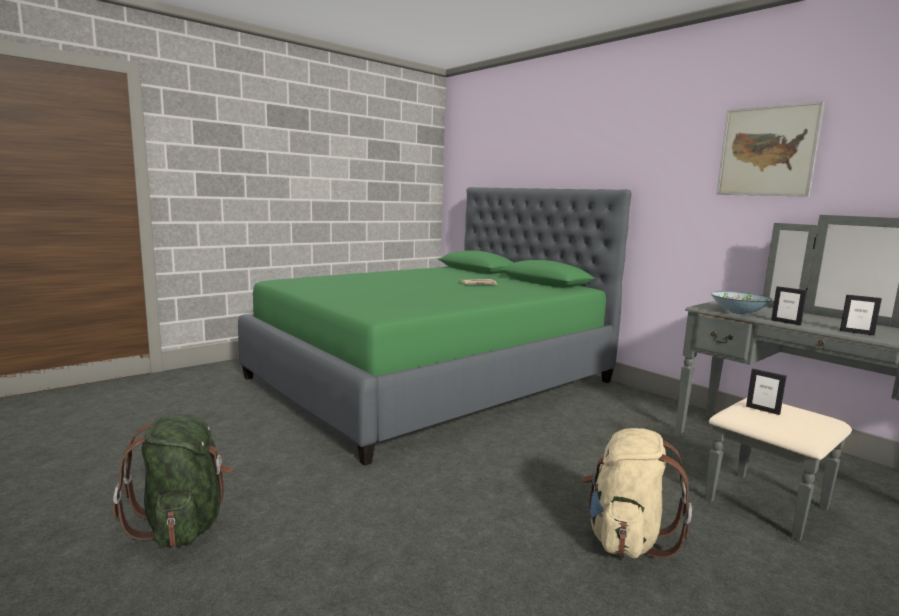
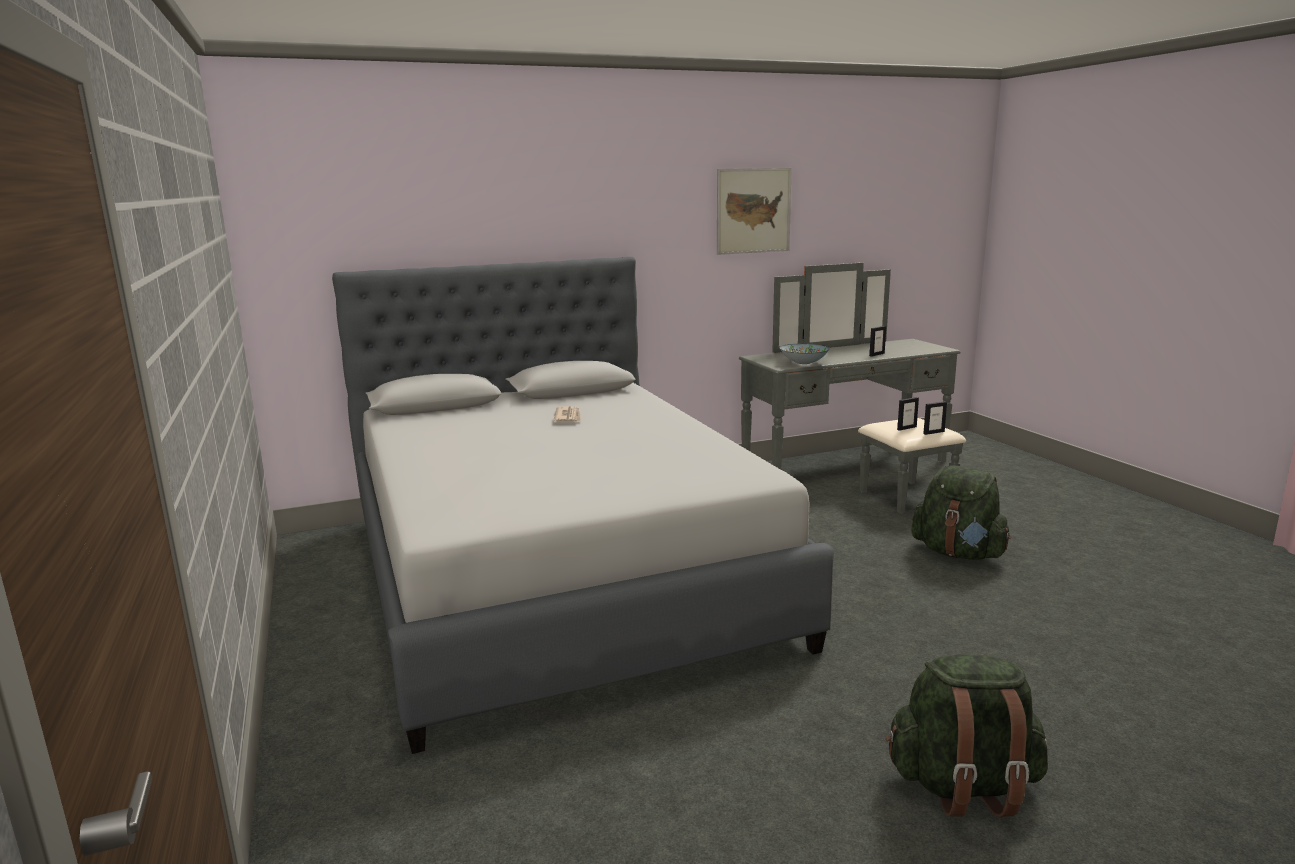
camera: 70 degrees left, 5 degrees up
(432, 380) = (557, 576): green bed -> grey bed
(625, 538) = (958, 553): beige backpack -> green backpack
(786, 322) = (843, 360): picture frame -> picture frame (933, 432)

